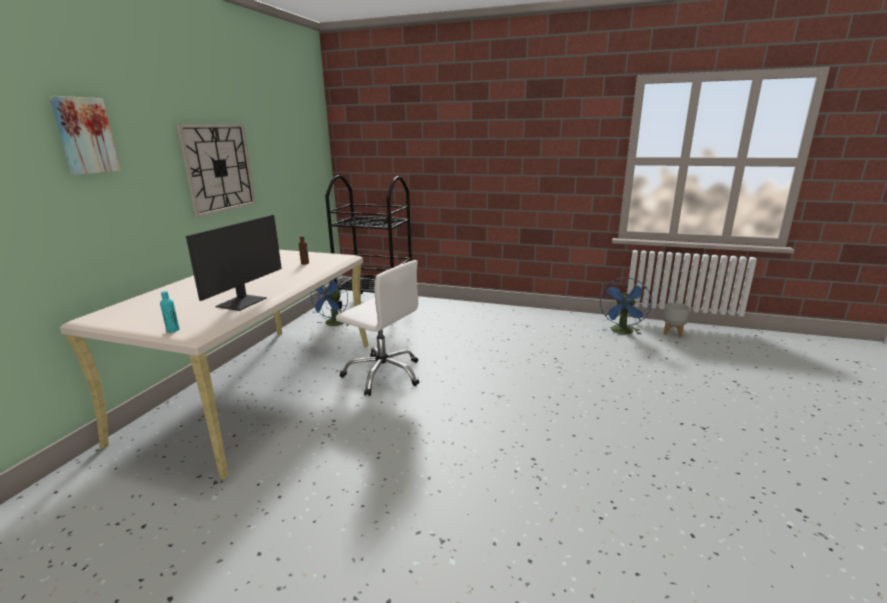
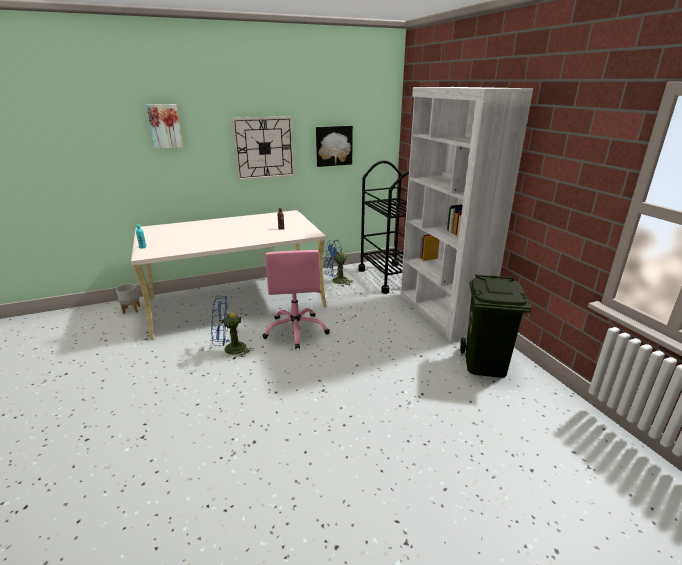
camera: 50 degrees right, 5 degrees up
(243, 302) = (194, 243): monitor -> none
(283, 162) = (333, 146): none -> picture
(383, 374) = (296, 330): white office chair -> pink office chair
(463, 309) = (441, 312): none -> white bookcase
(547, 324) = (484, 363): none -> green trash can
(622, 332) = (544, 416): blue fan -> blue fan (230, 350)
(673, 333) = (611, 457): grey planter -> grey planter (131, 310)

